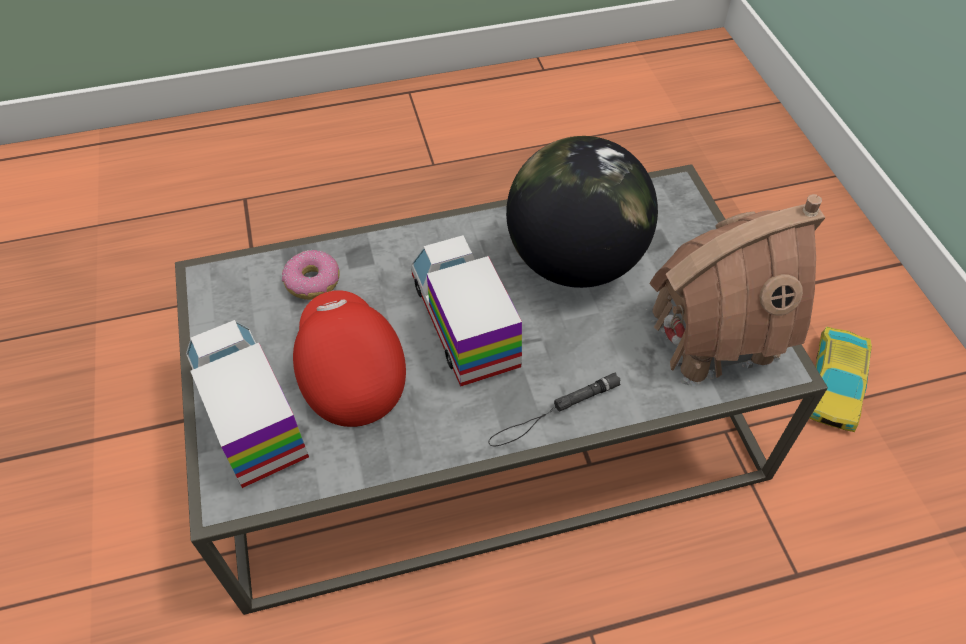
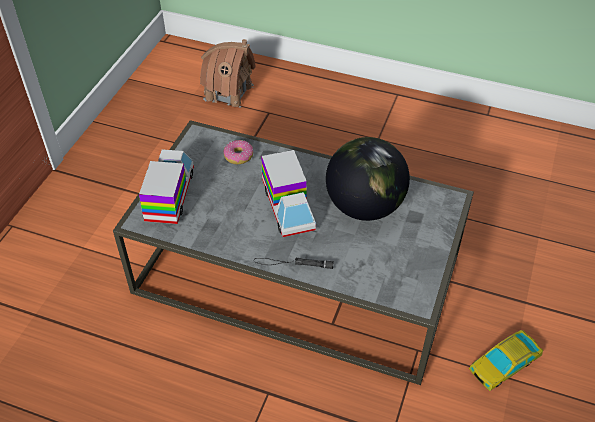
camera: 35 degrees right, 5 degrees down
(348, 370) = (222, 200): red cap -> none
(464, 323) = (288, 206): toy truck -> toy truck turned 150 degrees clockwise
(712, 333) = (400, 272): toy house -> toy house (229, 92)

